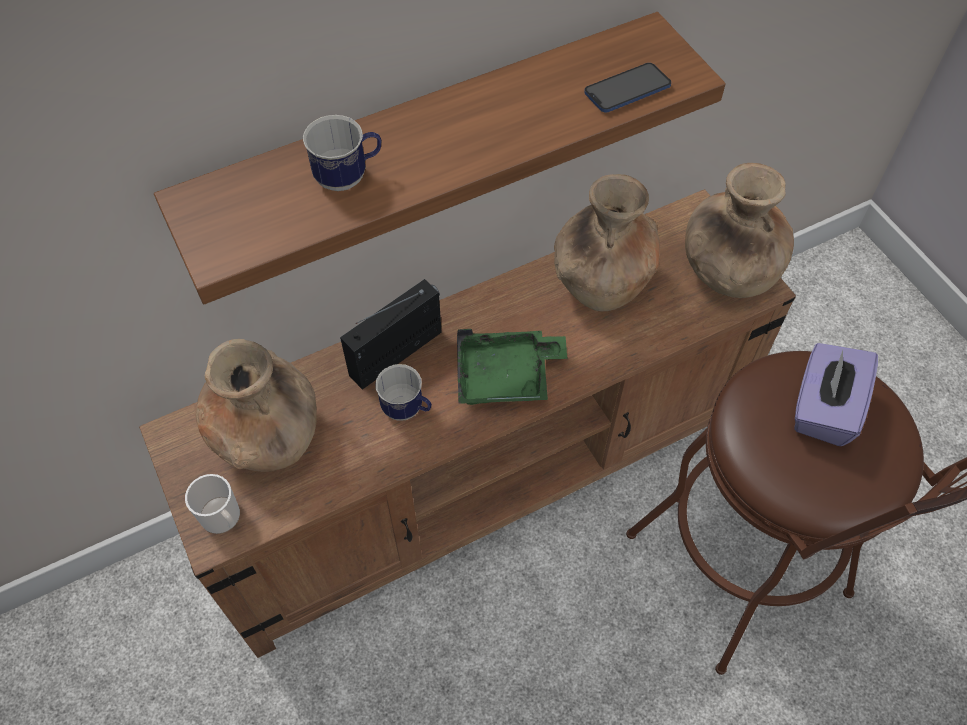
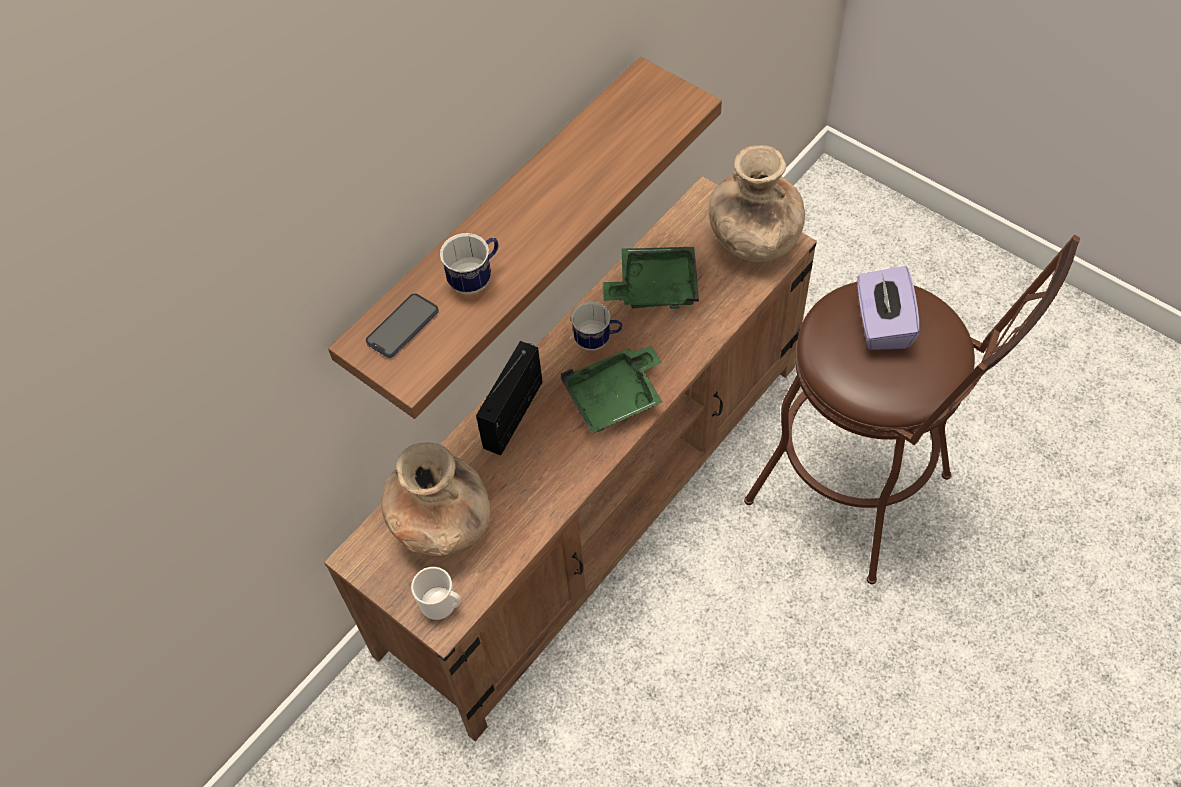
camera: 20 degrees left, 0 degrees up
(407, 410) = (548, 457): mug -> mug (598, 340)
(602, 280) = (654, 287): brown vase -> green tray
(627, 89) = (651, 131): phone -> phone (402, 327)

